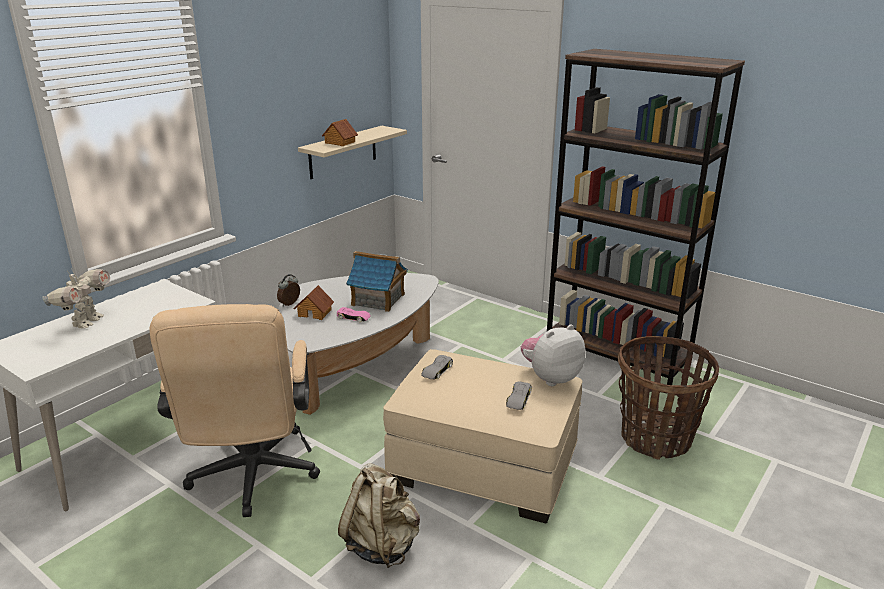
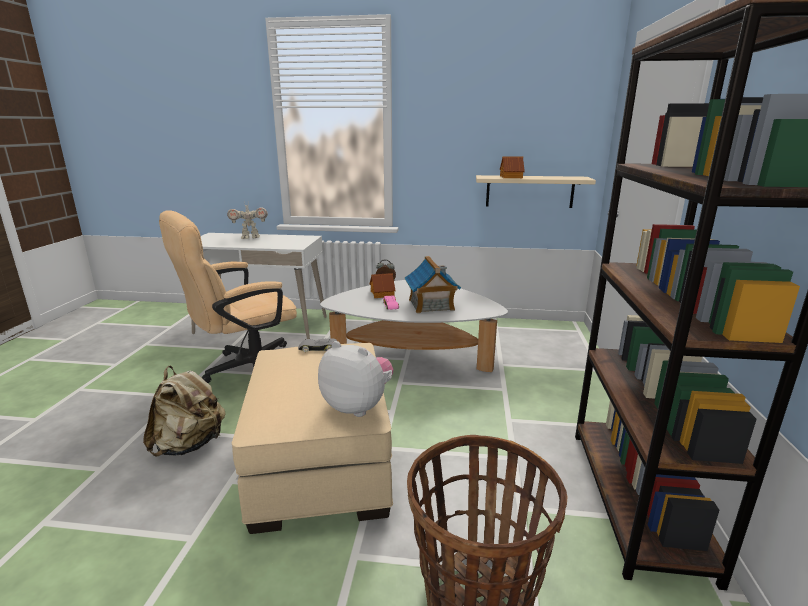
camera: 60 degrees right, 5 degrees down
(518, 399) = (292, 395): grey toy car -> none

